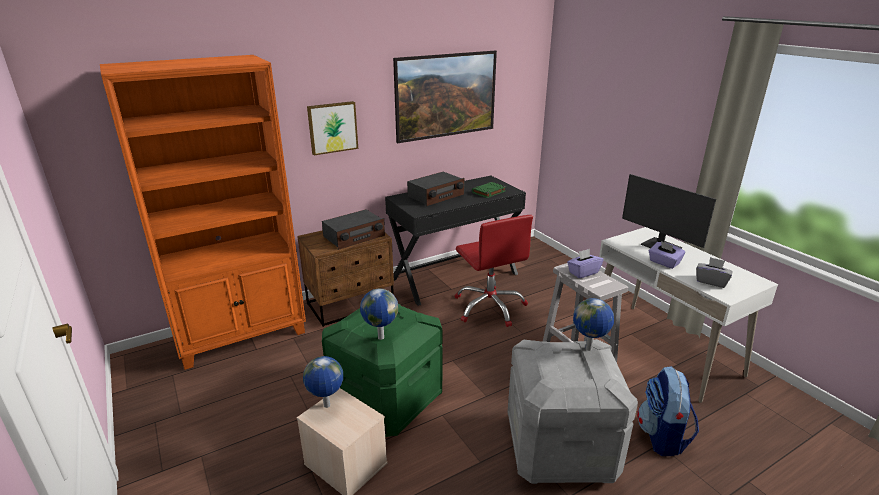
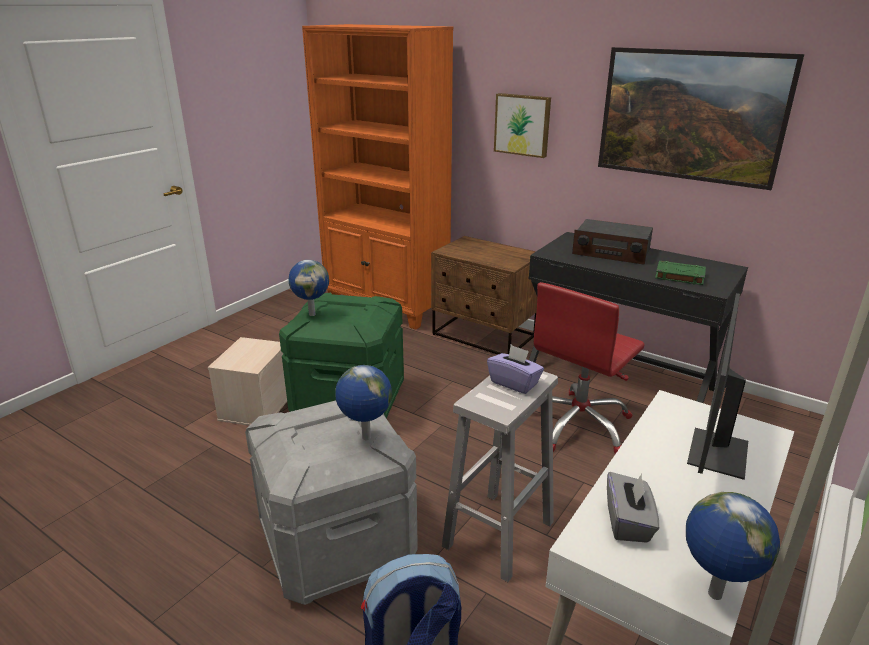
camera: 65 degrees right, 0 degrees up
(327, 406) = (259, 344): globe -> globe (713, 595)
(354, 236) = (493, 256): radio -> none
(664, 263) = (646, 460): purple tissue box -> none

